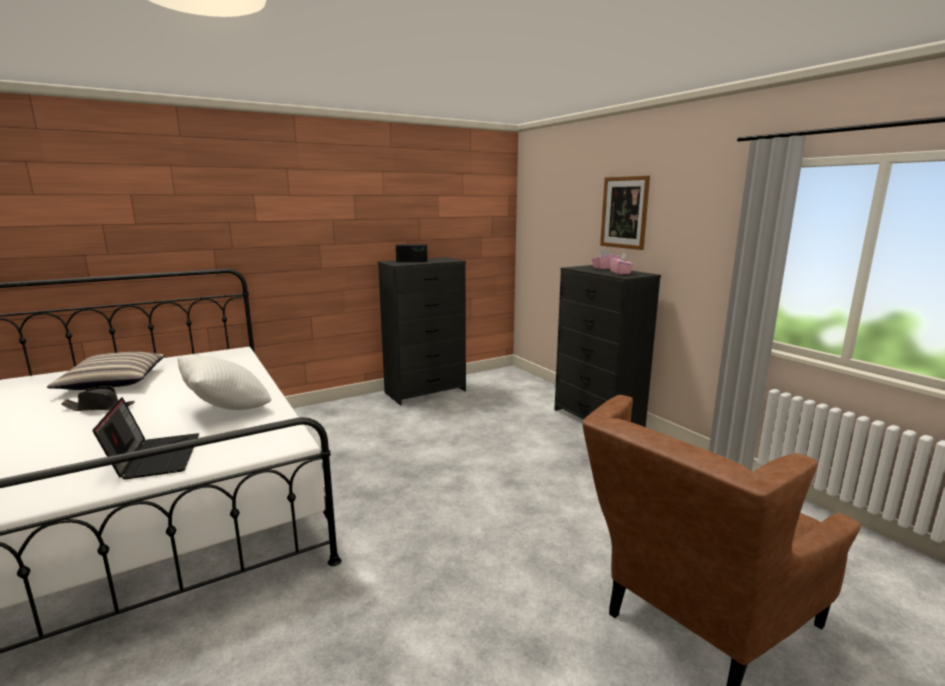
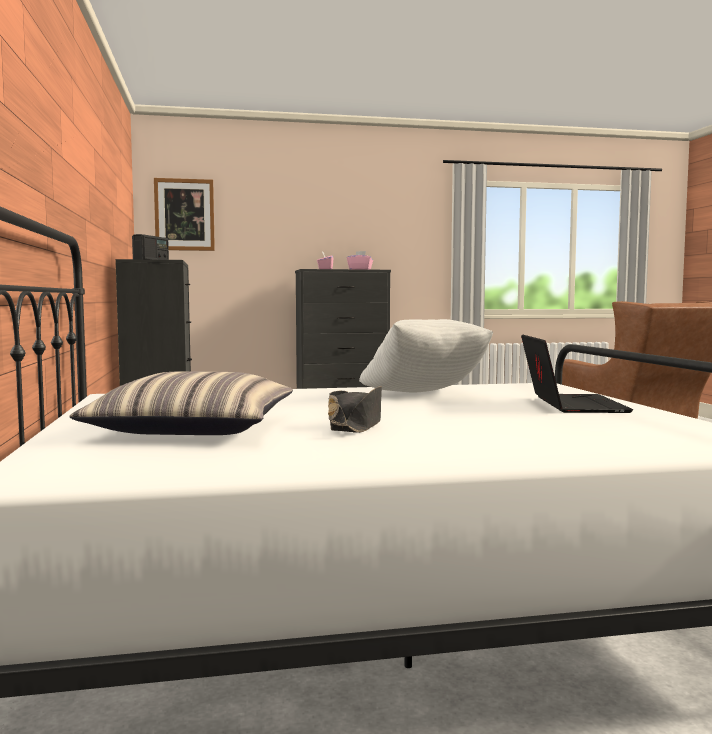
camera: 70 degrees left, 10 degrees down
(155, 457) = (570, 405): laptop -> laptop turned 90 degrees clockwise
(624, 212) = (324, 217): picture -> picture (184, 214)

